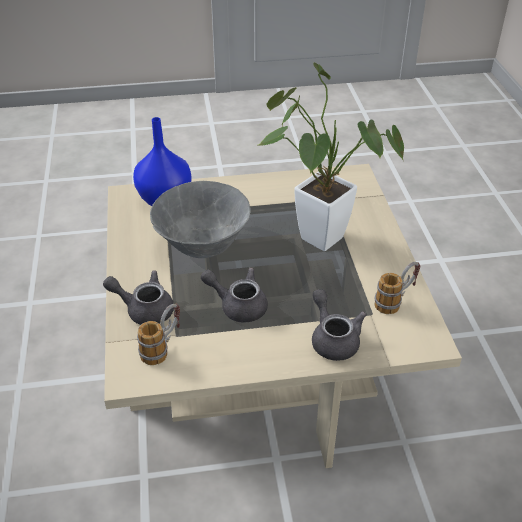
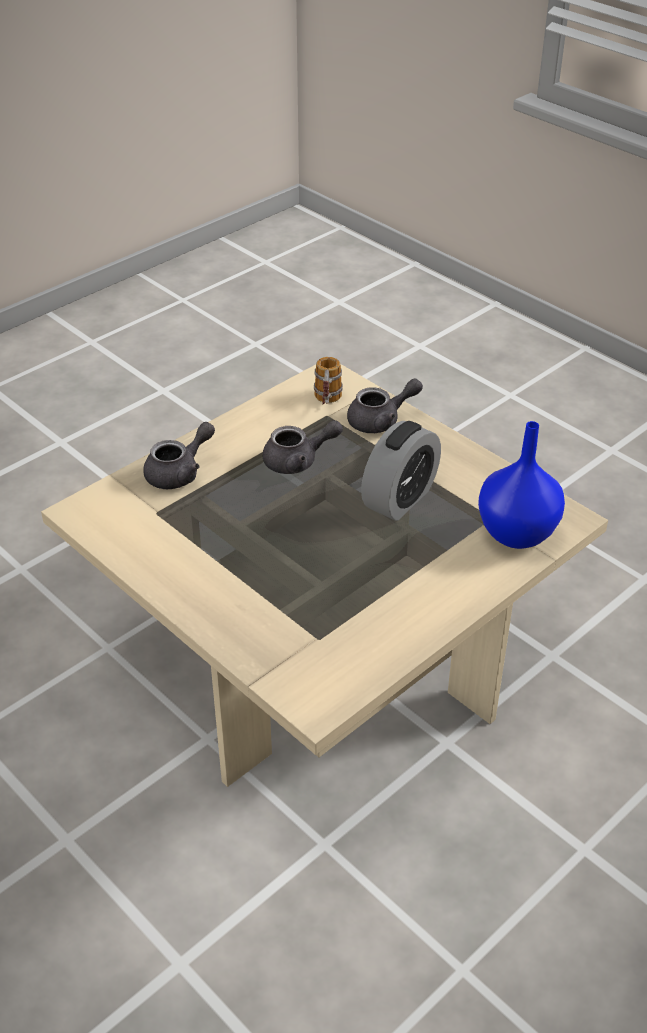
camera: 145 degrees right, 0 degrees up
(202, 247) = (400, 499): grey bowl -> alarm clock
(314, 234) = (292, 575): potted plant -> none
(333, 339) = (180, 473): grey teapot -> grey teapot turned 75 degrees counterclockwise
(396, 301) = (139, 537): mug -> none

